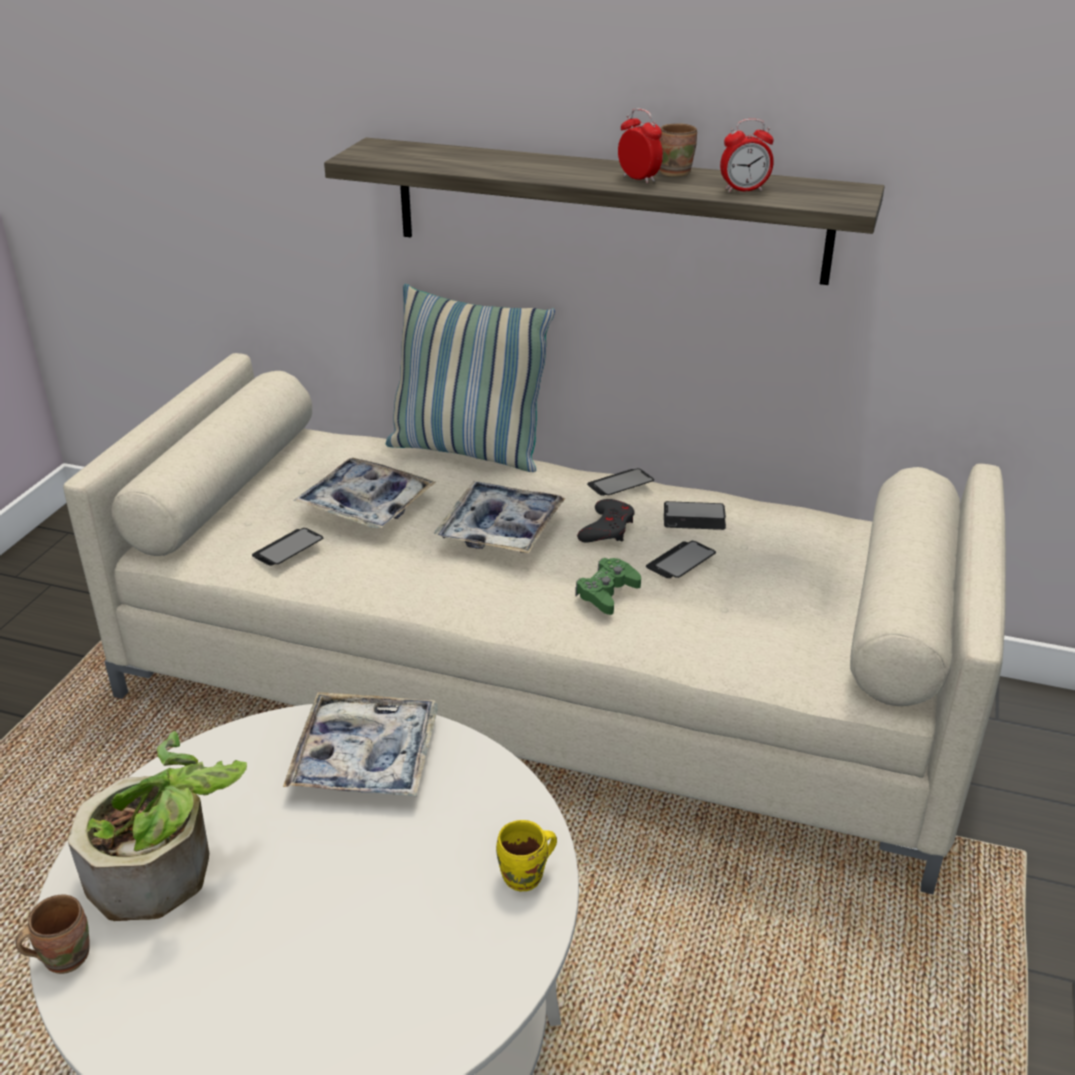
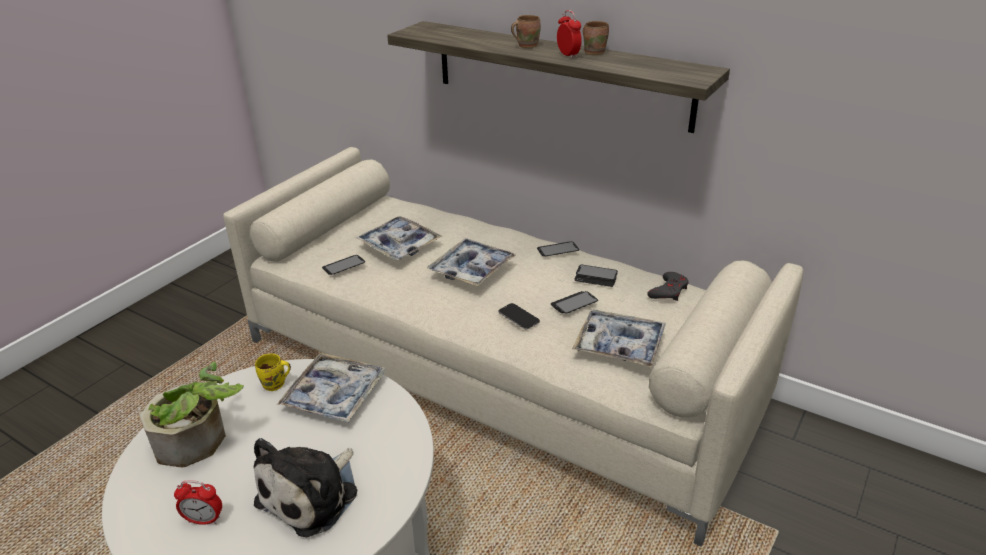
camera: 15 degrees right, 0 degrees up
(63, 956) = (126, 478): brown mug -> brown mug (526, 45)
(403, 921) = (312, 494): none -> plush toy
(467, 451) = (474, 219): pillow -> none
(526, 877) = (394, 482): yellow mug -> yellow mug (275, 385)
(607, 528) = (537, 277): grey game controller -> grey game controller (668, 291)
(607, 593) = (518, 317): green game controller -> phone
(744, 190) = (631, 66): alarm clock -> alarm clock (204, 520)
(773, 614) = (619, 345): none -> tray

